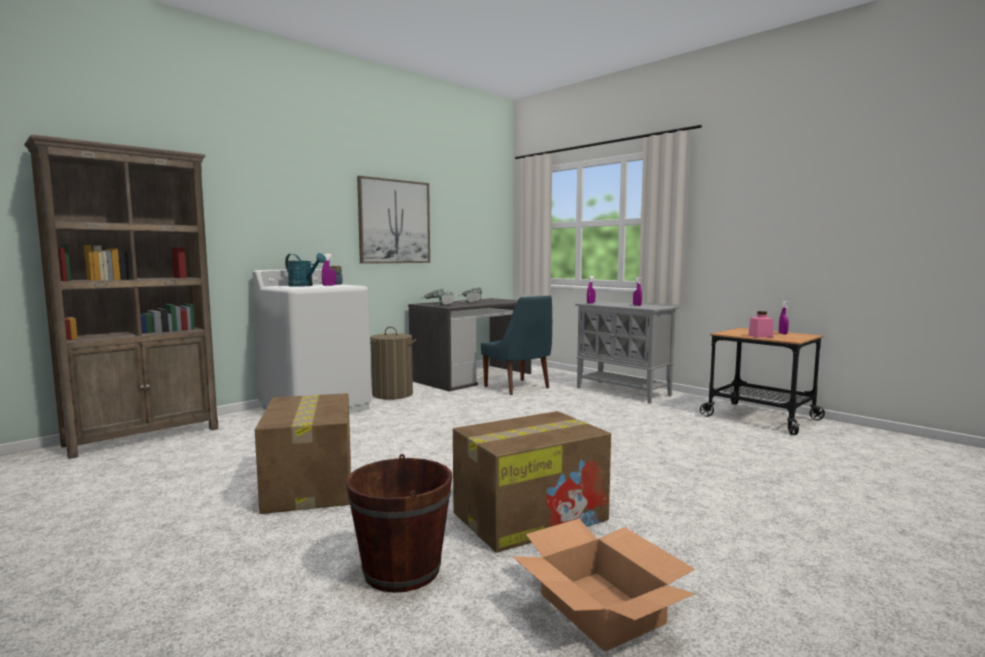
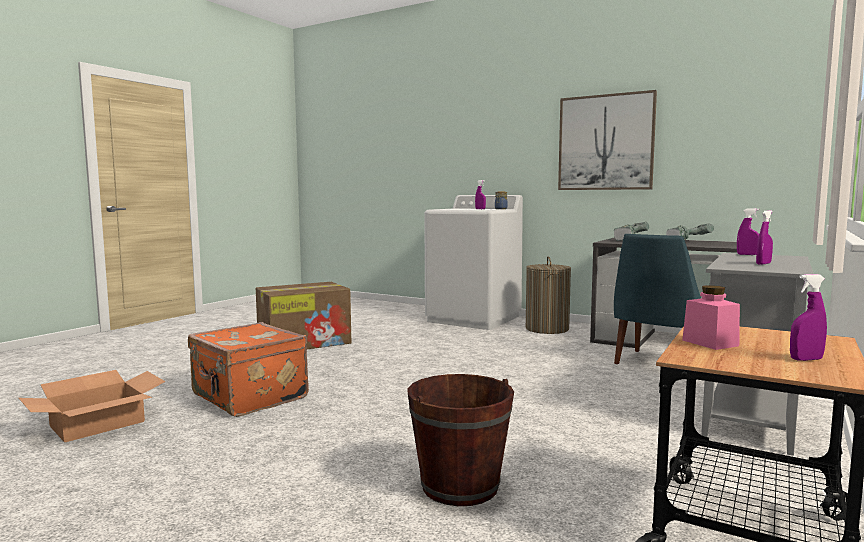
camera: 75 degrees right, 0 degrees up
(144, 436) = (378, 304): brown bookcase -> none
(304, 286) = (467, 208): turquoise watering can -> none
(401, 570) = (174, 375): brown bucket -> brown bucket (459, 486)
(531, 516) = (248, 397): cardboard box -> orange suitcase

